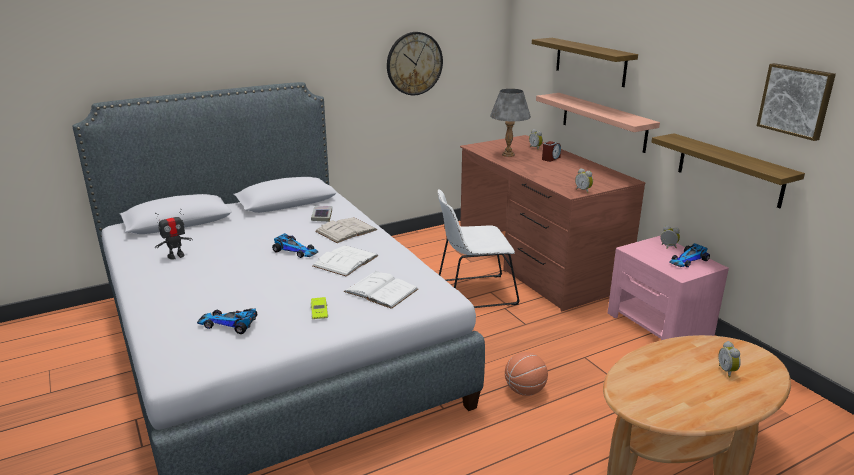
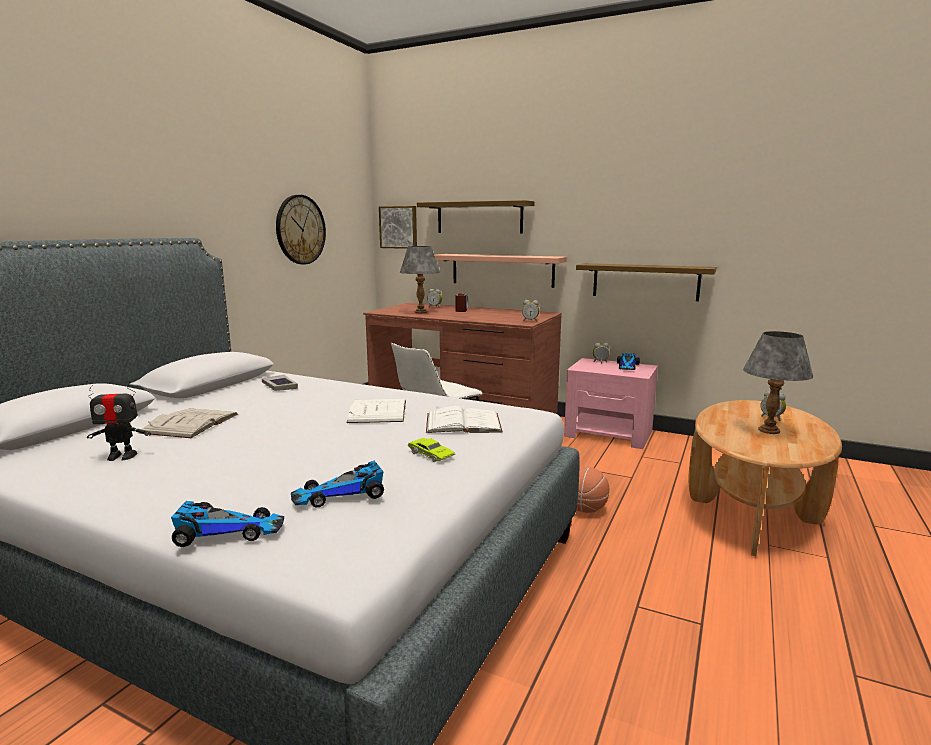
camera: 35 degrees left, 10 degrees down
(176, 256) = (121, 456): toy robot -> toy robot turned 60 degrees clockwise
(296, 251) = (301, 416): toy car -> toy car (228, 531)
(346, 230) = (331, 391): white book -> white book (191, 423)
(691, 383) = (768, 430): none -> grey table lamp
(796, 100) = (699, 210): picture -> picture (399, 227)

